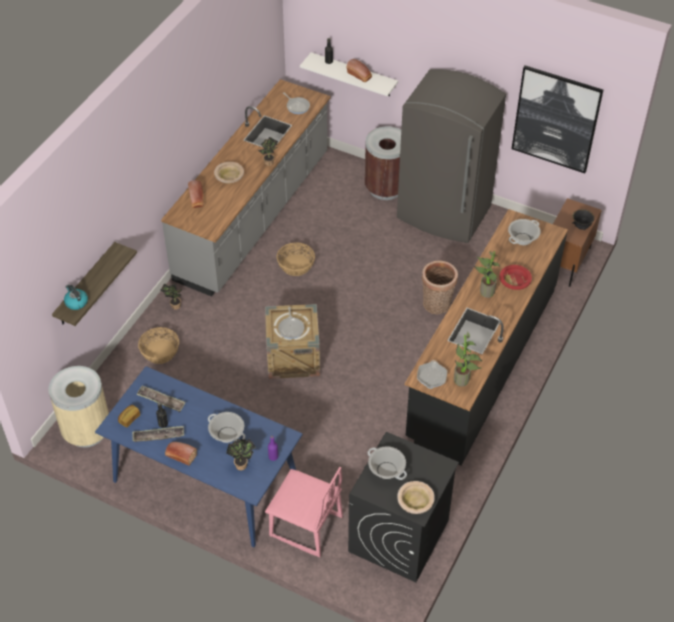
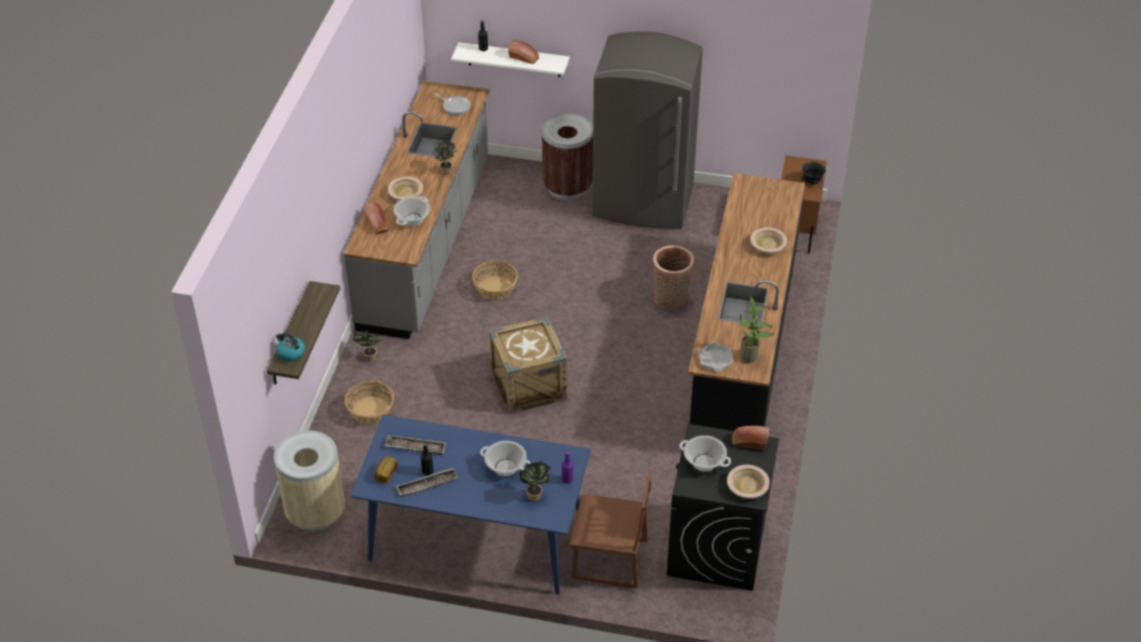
camera: 15 degrees left, 5 degrees down
(180, 455) = (460, 500): bread -> bread (749, 442)
(291, 328) = (528, 347): frying pan -> none
(306, 527) = (609, 560): pink chair -> brown chair
(484, 292) = (740, 262): potted plant -> none
(514, 281) = (768, 245): red bowl -> beige bowl
(522, 239) = (760, 201): cooking pot -> cooking pot (412, 219)
(556, 119) = (762, 66): picture -> none

